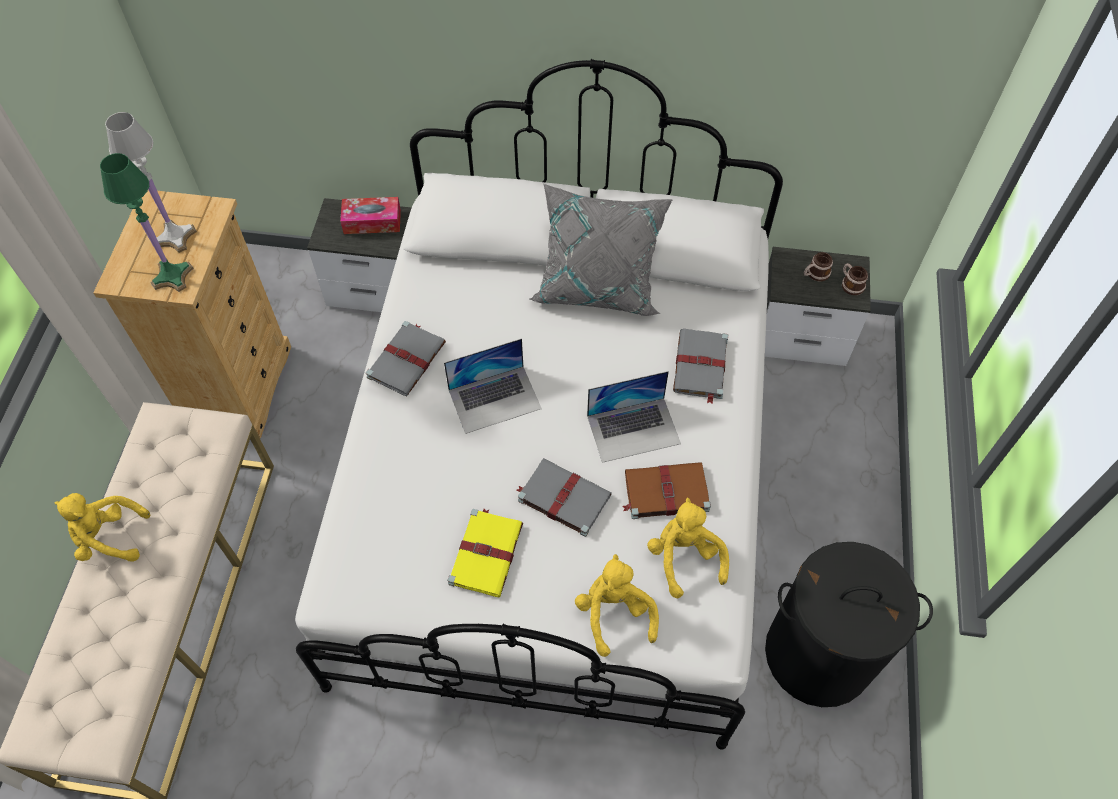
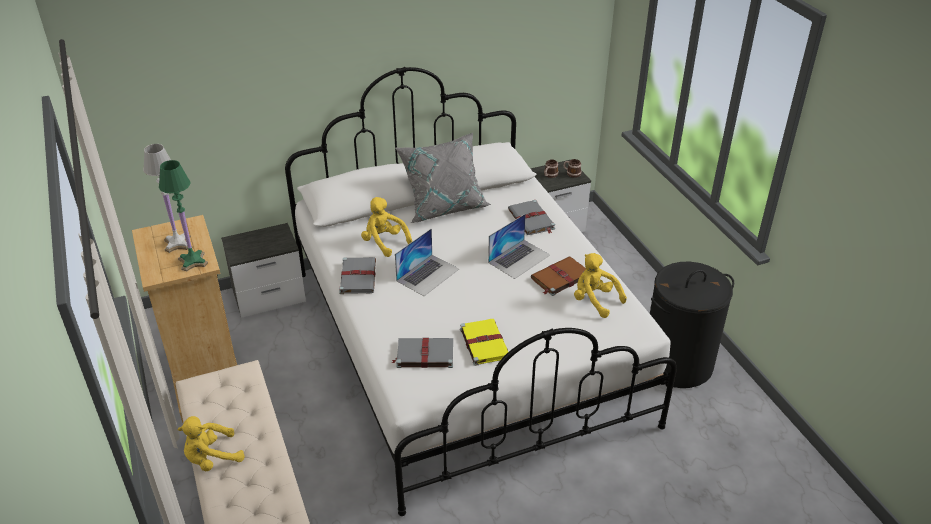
camera: 30 degrees left, 20 degrees down
(372, 221) = (264, 238): tissue box -> none
(562, 497) = (506, 302): grey book -> grey book (424, 354)
(614, 613) = (579, 339): yellow plush toy -> yellow plush toy (384, 242)

